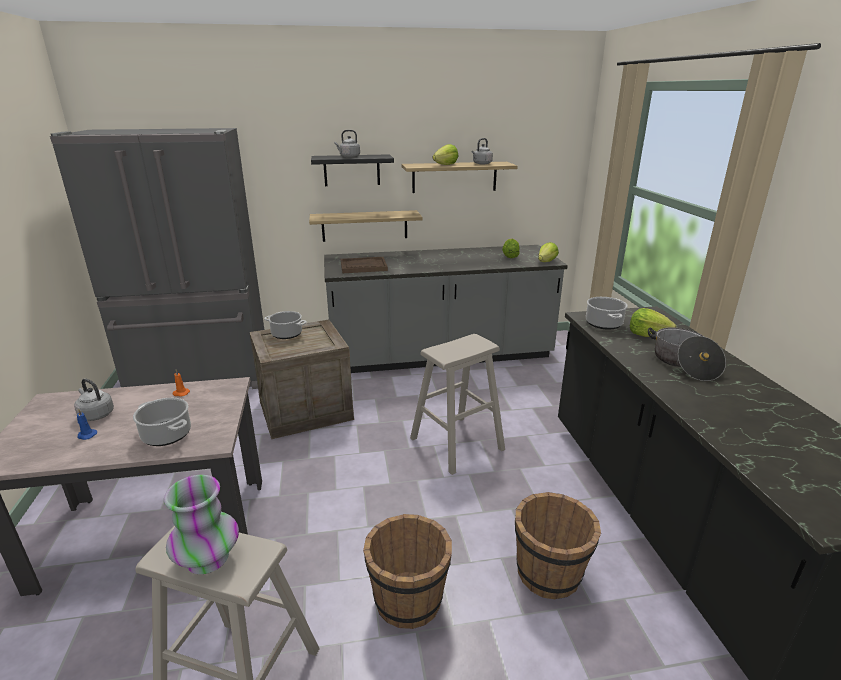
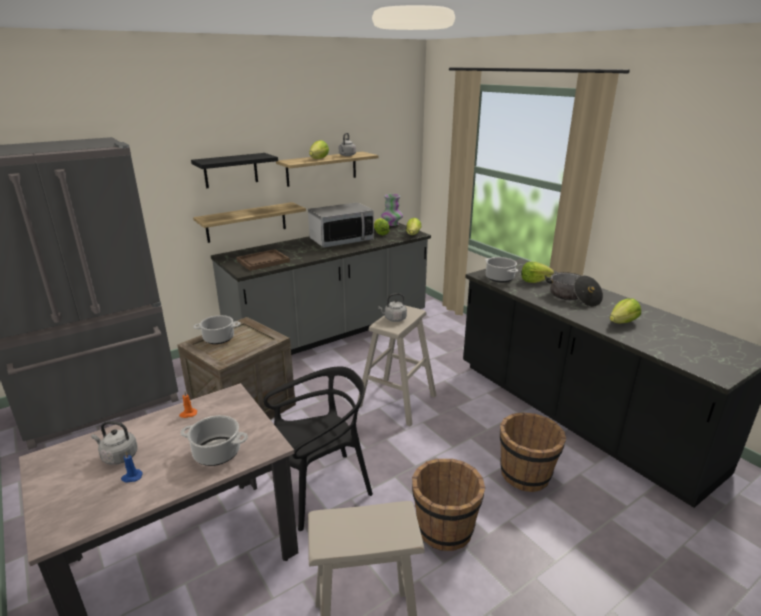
camera: 25 degrees left, 0 degrees up
(208, 558) = (364, 531): vase -> vase (391, 224)
(317, 509) = (321, 488): none -> black chair
(348, 157) = (232, 158): grey kettle -> grey kettle (394, 319)
(461, 257) = (341, 240): none -> microwave
(728, 409) = (622, 322): none -> lettuce

